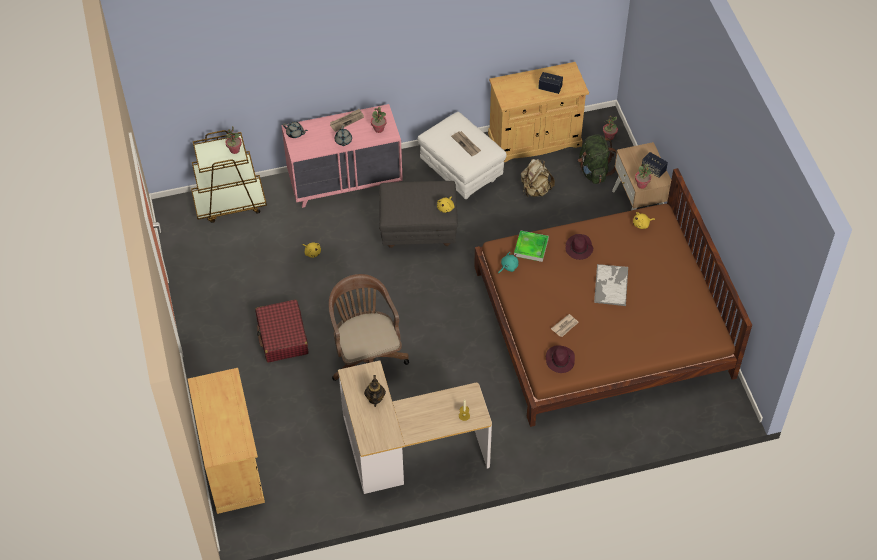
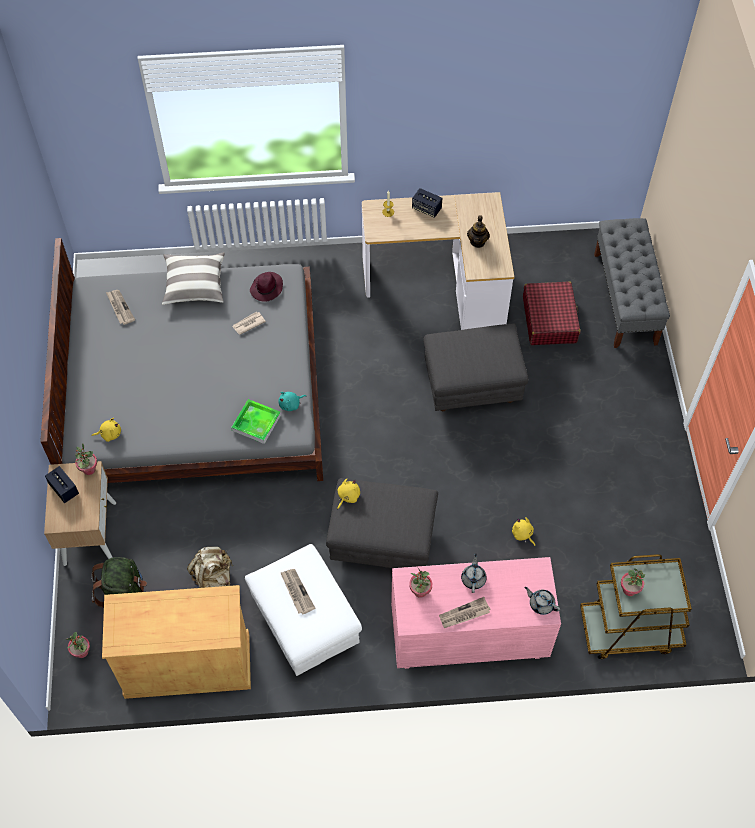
camera: 170 degrees left, 5 degrees up
(232, 464) = (625, 299): beige cabinet -> grey bench
(282, 337) = (566, 428): red suitcase -> red suitcase (549, 319)
(366, 358) = (471, 387): brown office chair -> grey ottoman
(550, 88) = (157, 612): speaker -> speaker (426, 209)
(579, 248) = (198, 413): purple hat -> none
(602, 321) = (194, 388): brown bed -> grey bed
(611, 285) = (178, 362): tray -> none
(624, 353) = (195, 285): none -> pillow
(680, 322) = (120, 308): none -> newspaper

